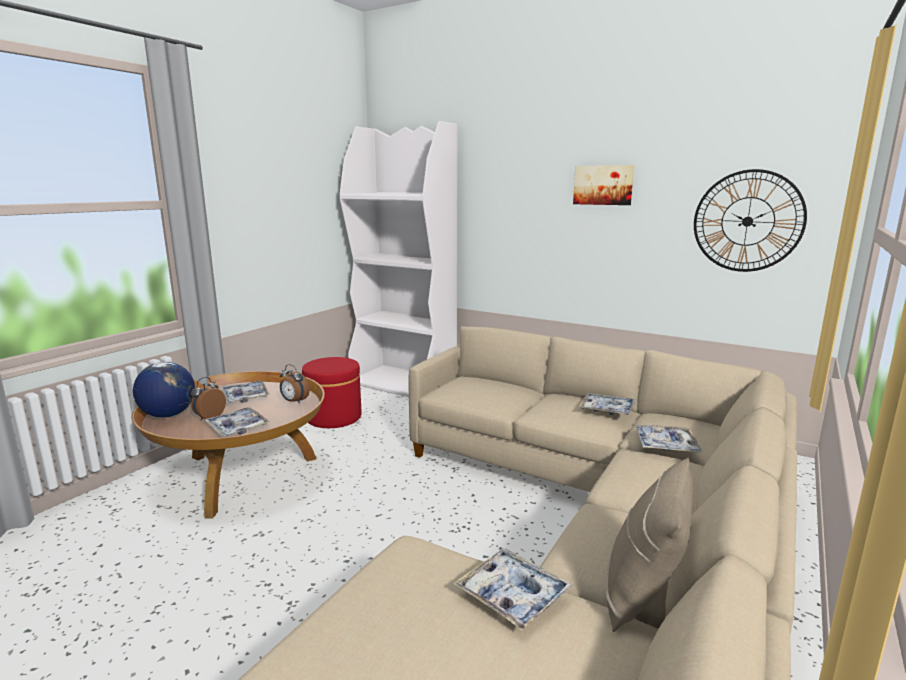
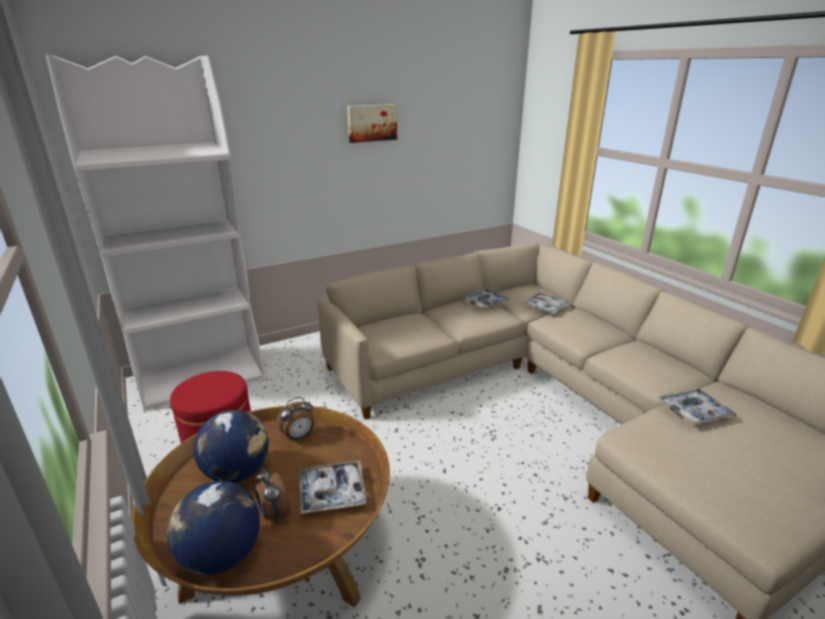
camera: 60 degrees left, 10 degrees up
(245, 397) = (237, 472): tray -> globe
(643, 590) = (691, 373): beige pillow -> none
(747, 221) = (468, 144): wall clock -> none

